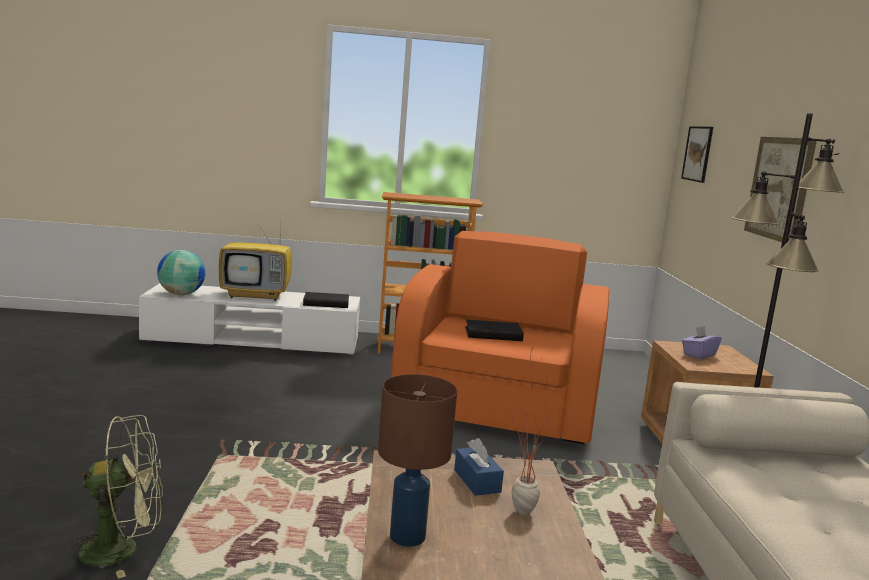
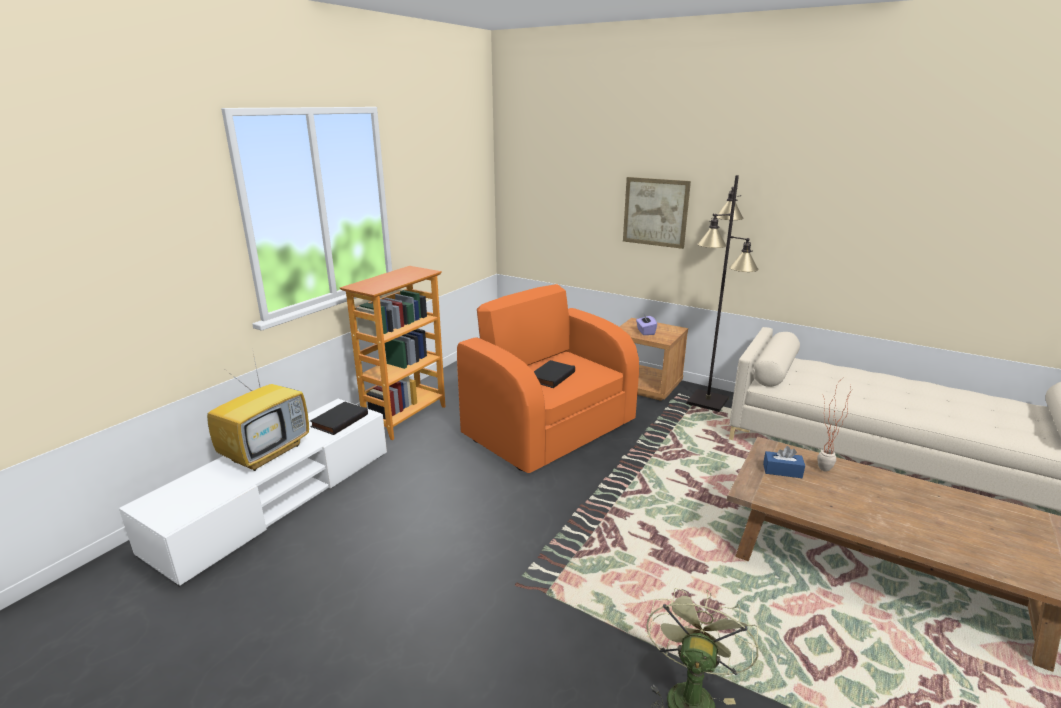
camera: 55 degrees left, 10 degrees up
(181, 294) = (197, 502): globe -> none
(406, 537) = (854, 519): brown table lamp -> none
(697, 153) = (535, 186): picture -> none

